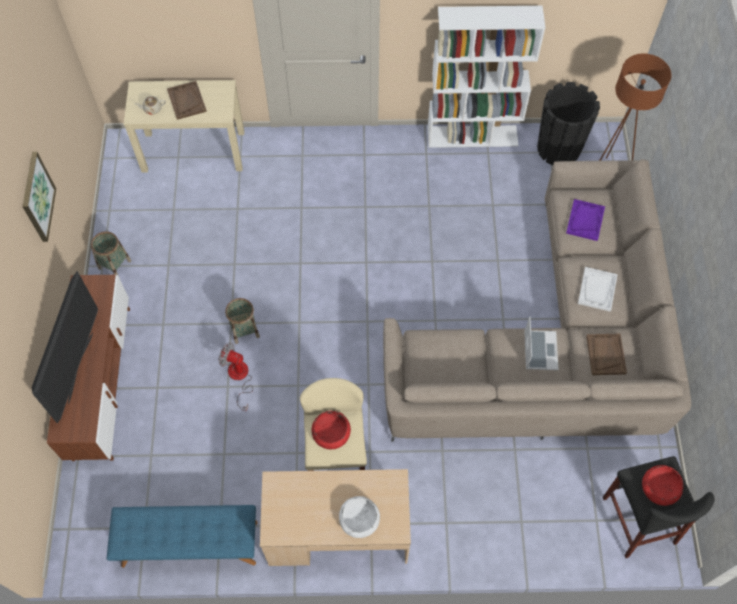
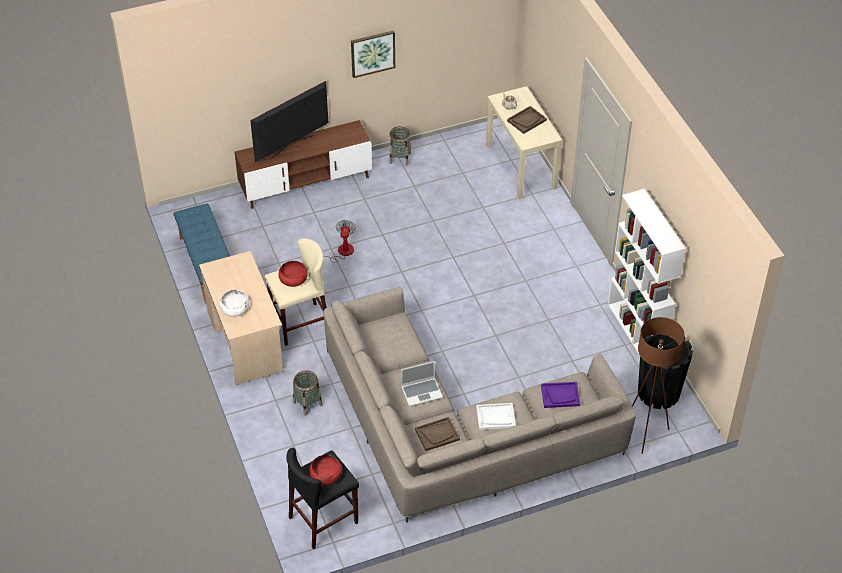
camera: 70 degrees right, 15 degrees down
(79, 367) = (293, 147): television -> television turned 150 degrees clockwise
(244, 330) = (380, 243): basket -> basket (307, 403)

